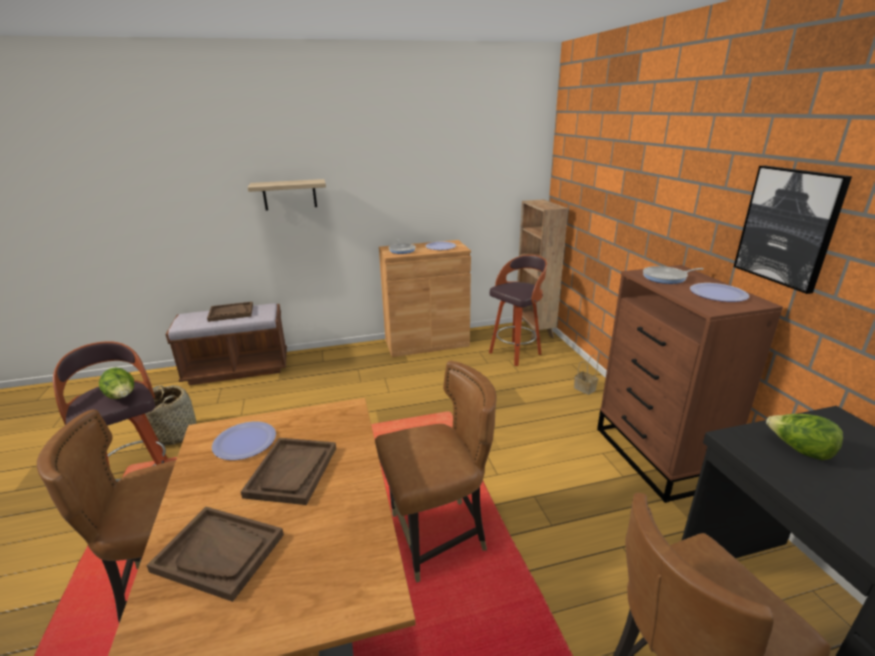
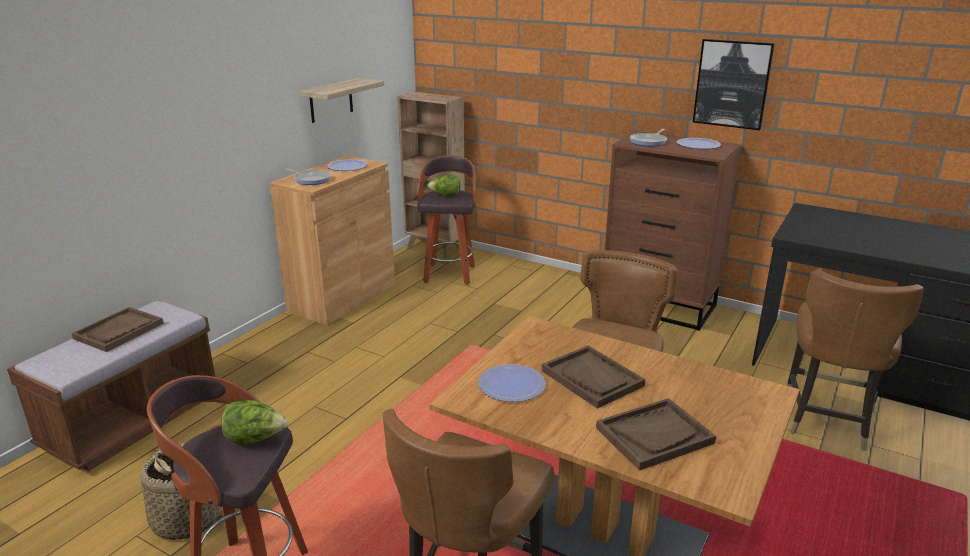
camera: 45 degrees left, 0 degrees up
(289, 194) = (159, 128): shelf -> shelf (331, 100)
(585, 389) = (549, 280): basket -> none
(799, 450) = (817, 229): lettuce -> lettuce (445, 196)

